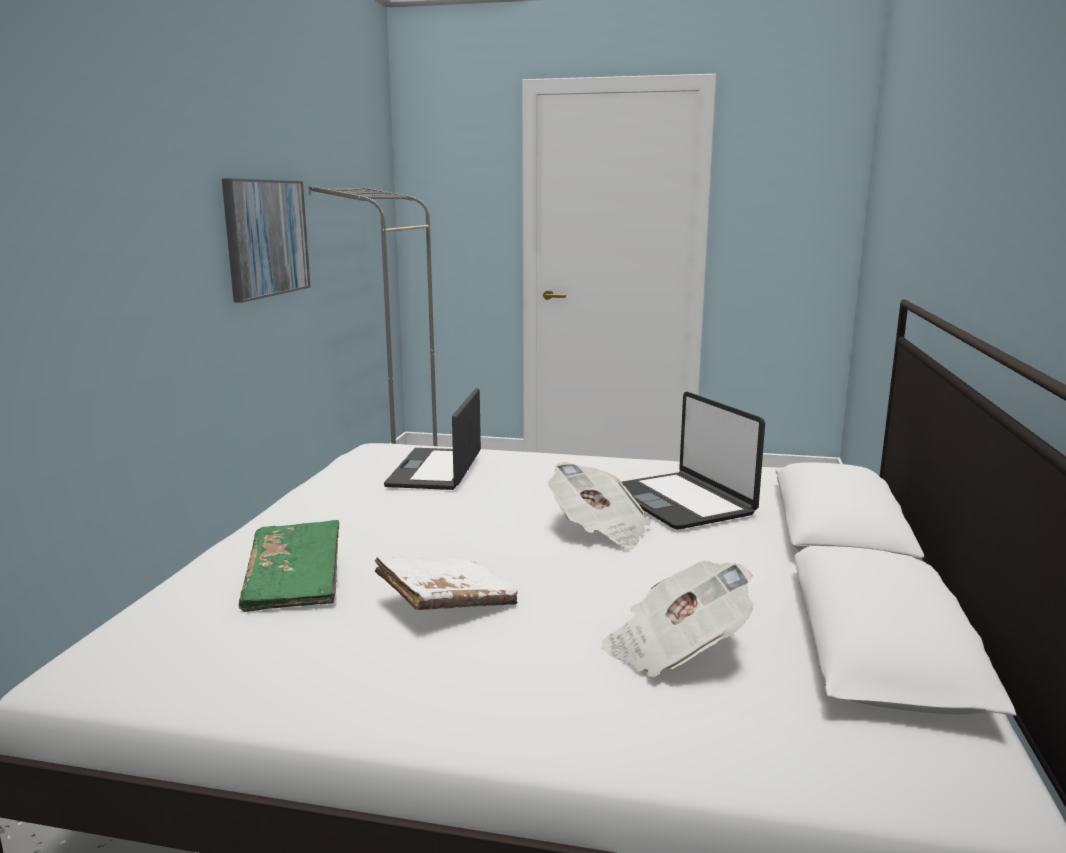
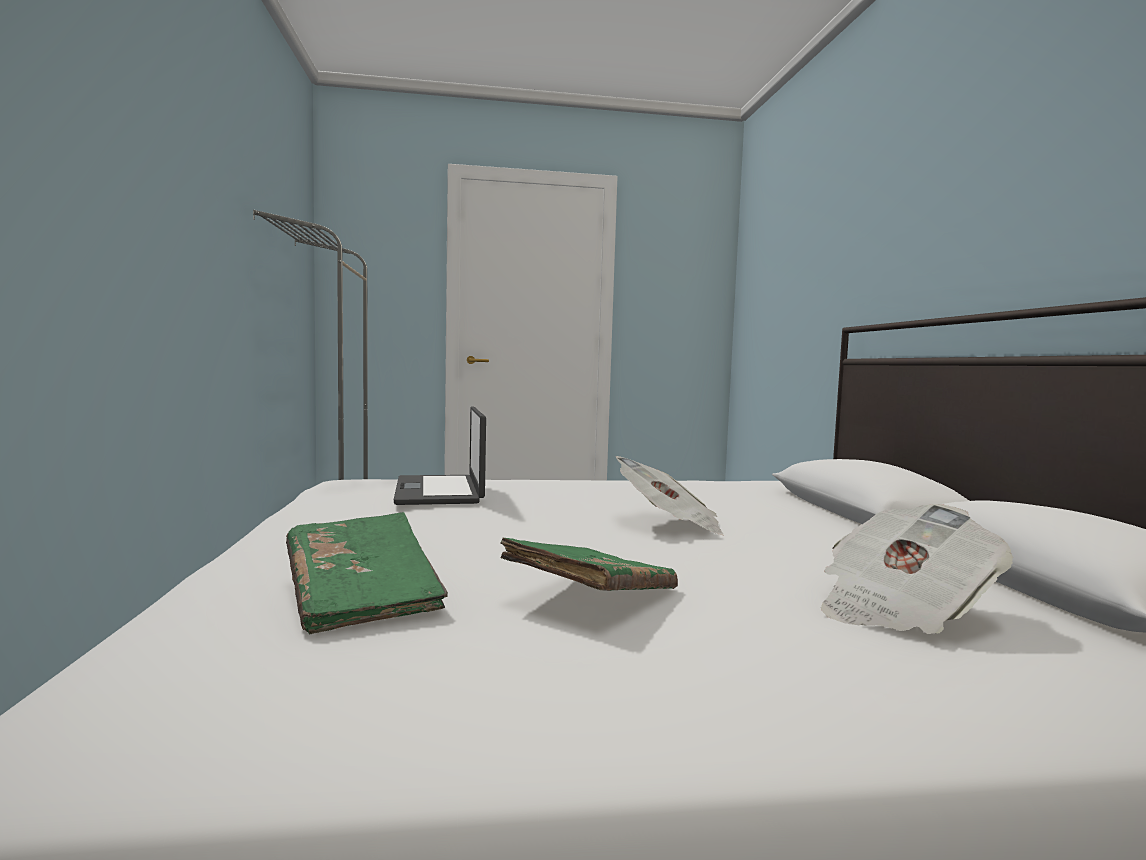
camera: 20 degrees left, 10 degrees down
(266, 238) = (212, 245): picture -> none
(447, 603) = (591, 595): white book -> green book
(681, 502) = (714, 502): laptop -> none

